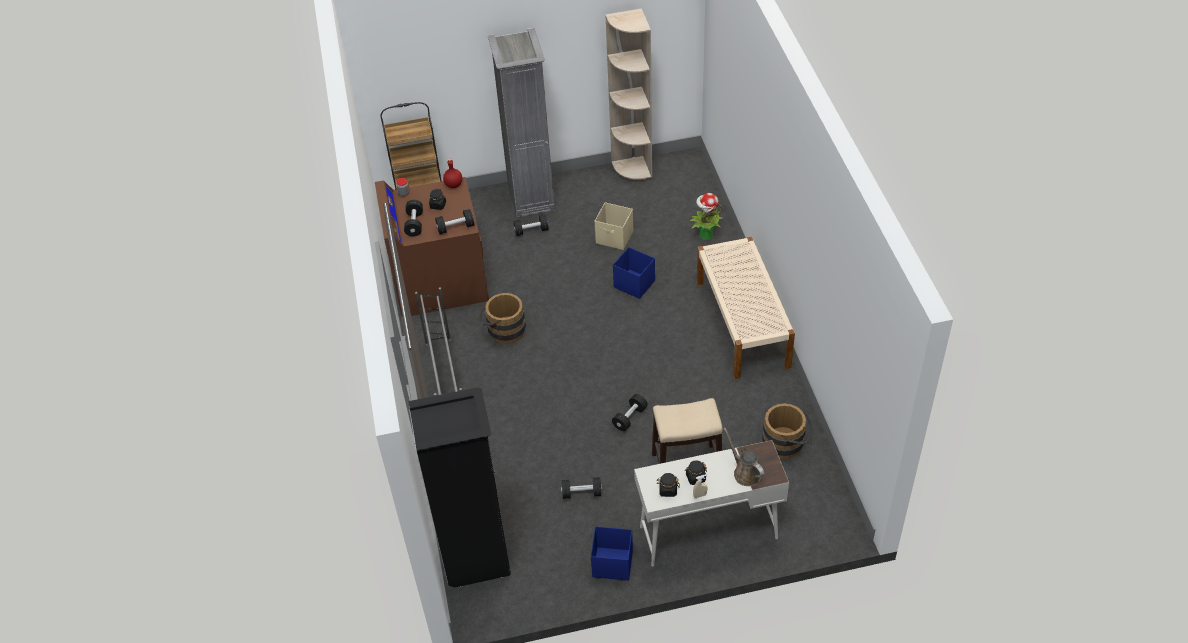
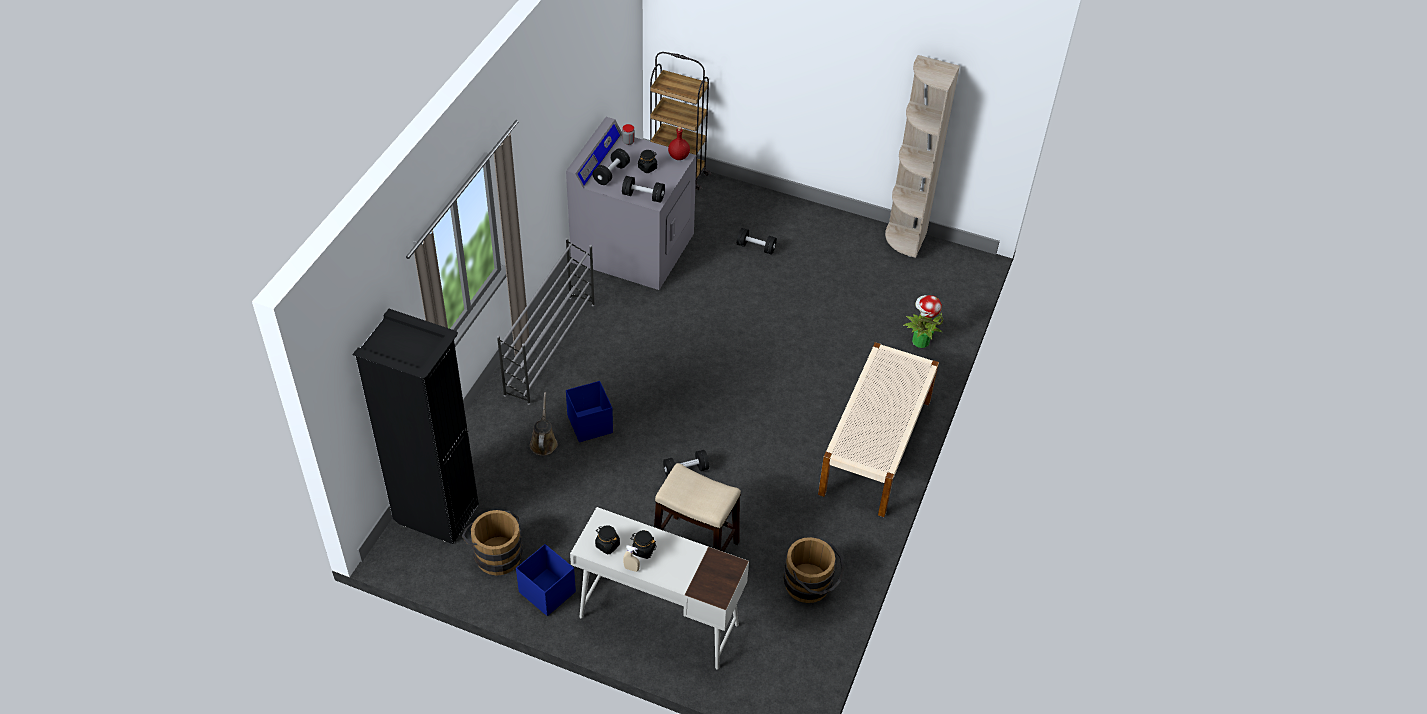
camera: 30 degrees right, 0 degrees up
(440, 280) = (633, 247): brown washing machine -> grey washing machine
(503, 330) = (647, 324): brown bucket -> brown bucket (495, 553)
(532, 198) = (784, 217): grey cabinet -> none
(582, 493) = (579, 511): black dumbbell -> none
(615, 238) = (828, 296): beige storage box -> none
(634, 284) = (806, 349): blue storage box -> blue storage box (590, 423)
(745, 472) = (693, 575): brown watering can -> brown watering can (543, 442)

